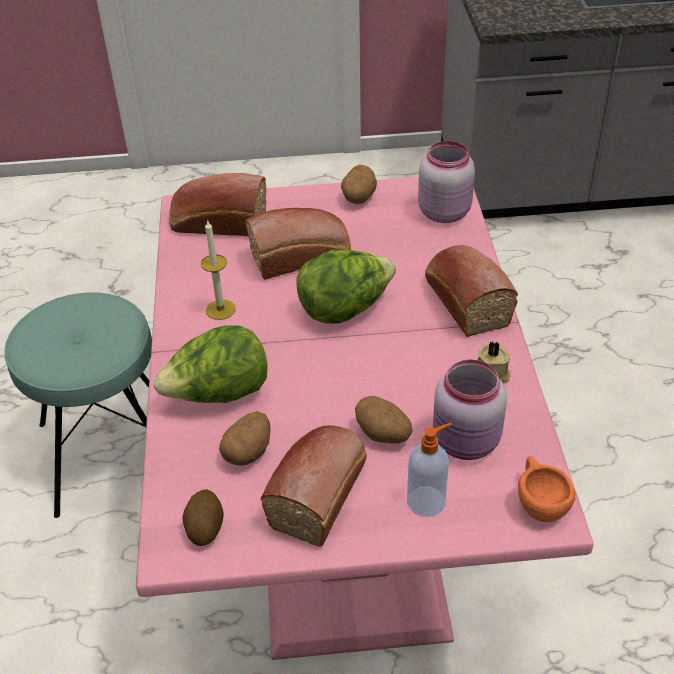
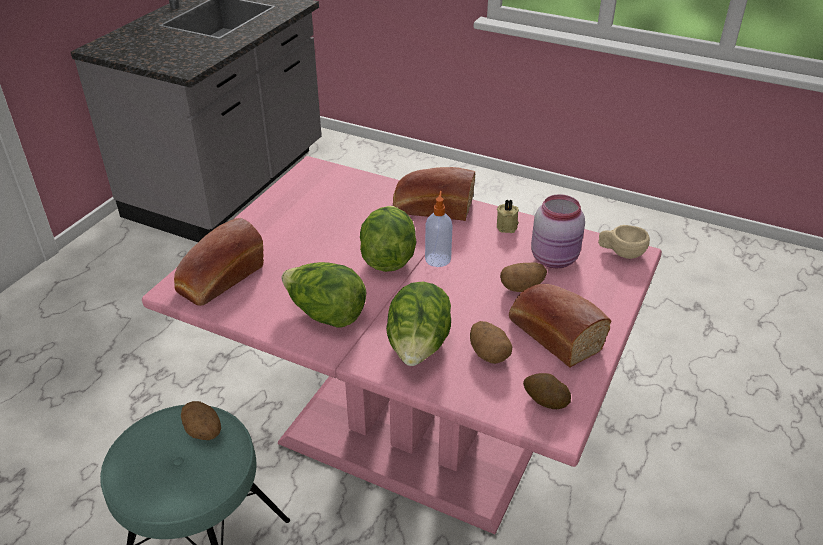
camera: 60 degrees left, 5 degrees down
(220, 309) = (326, 314): candle -> lettuce
(302, 256) = (310, 254): bread -> none
(358, 198) = (276, 206): potato -> potato (204, 432)
(427, 501) = (591, 293): soap dispenser -> soap dispenser (438, 258)
(444, 211) = (336, 180): pink jar -> none
(539, 502) = (621, 253): orange cup -> beige cup

